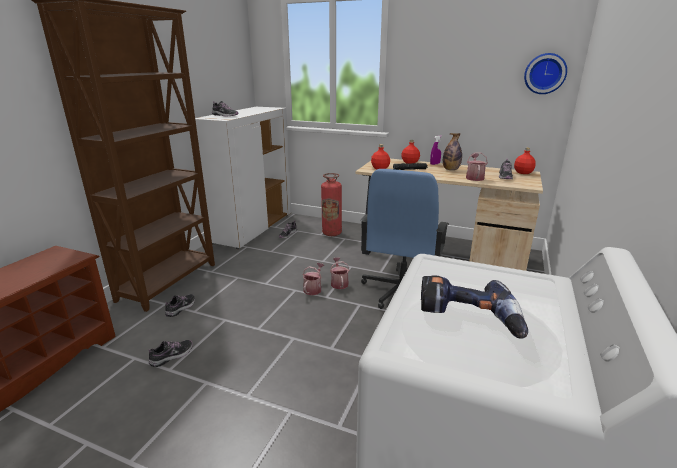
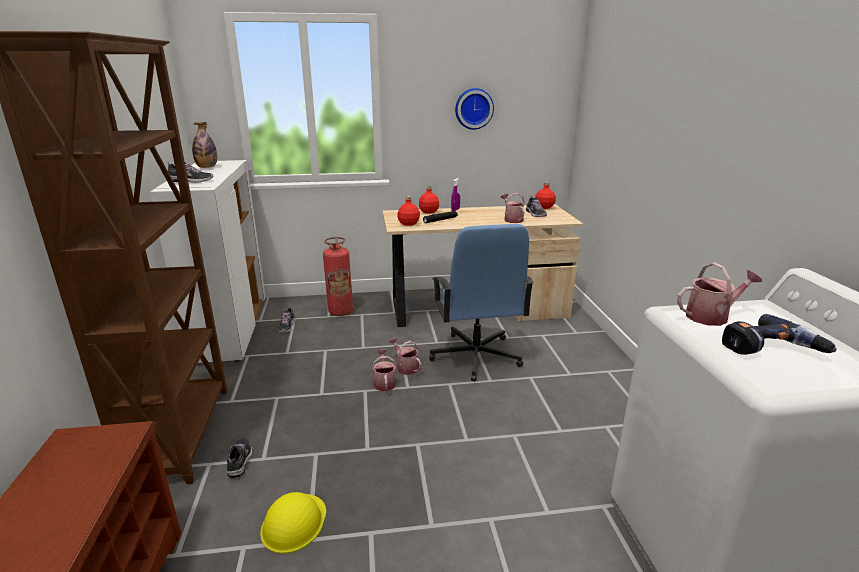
camera: 30 degrees left, 0 degrees up
(172, 356) = (294, 522): shoe -> yellow hard hat
(451, 169) = (479, 214): bottle -> bottle (207, 167)
(466, 274) = (711, 316): none -> watering can
(545, 73) = (546, 106): wall clock -> wall clock (473, 108)

